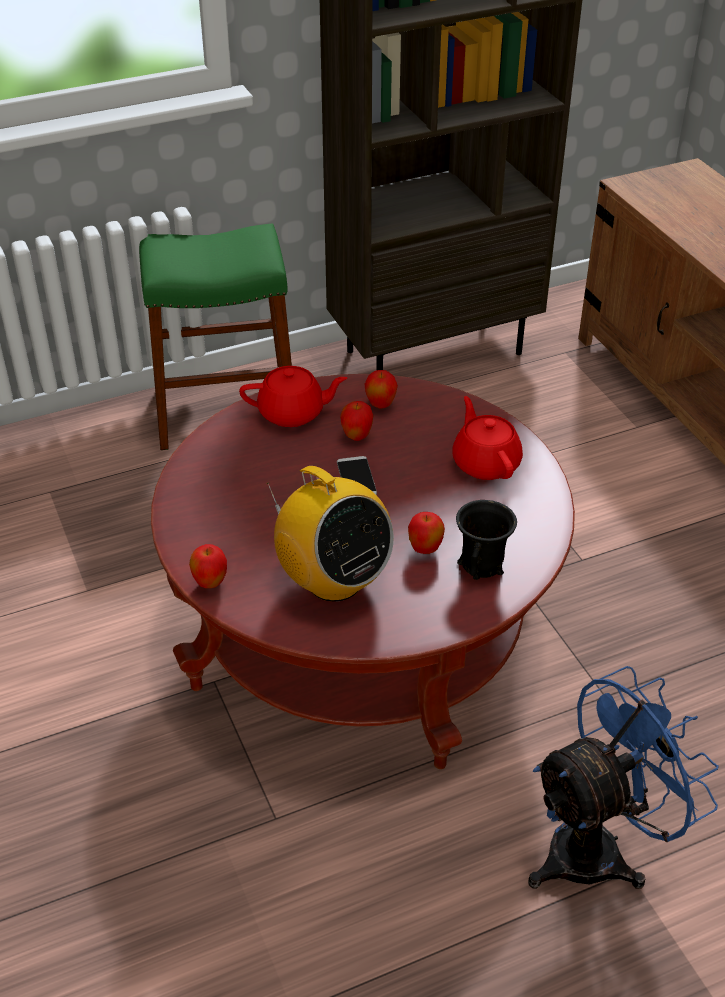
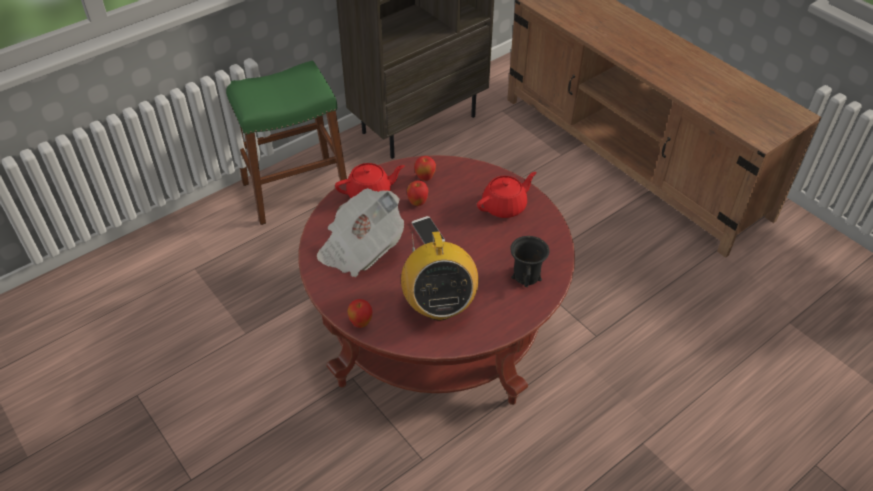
camera: 15 degrees left, 5 degrees up
(250, 483) = (360, 248): none -> newspaper
(333, 581) = (439, 305): radio -> radio turned 45 degrees clockwise
(425, 549) = (488, 273): apple -> none
(485, 463) = (505, 206): red teapot -> red teapot turned 90 degrees clockwise
(599, 847) = (621, 432): blue fan -> none

